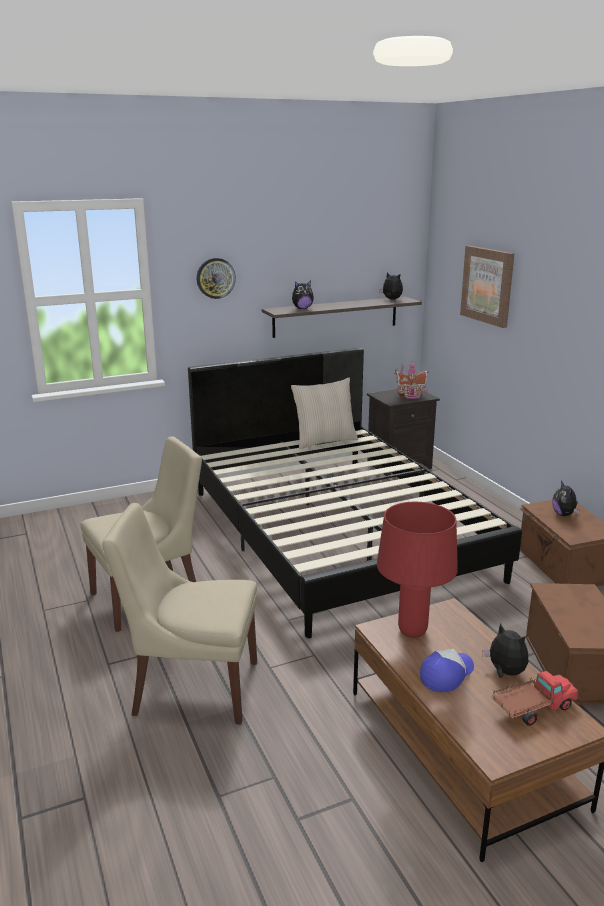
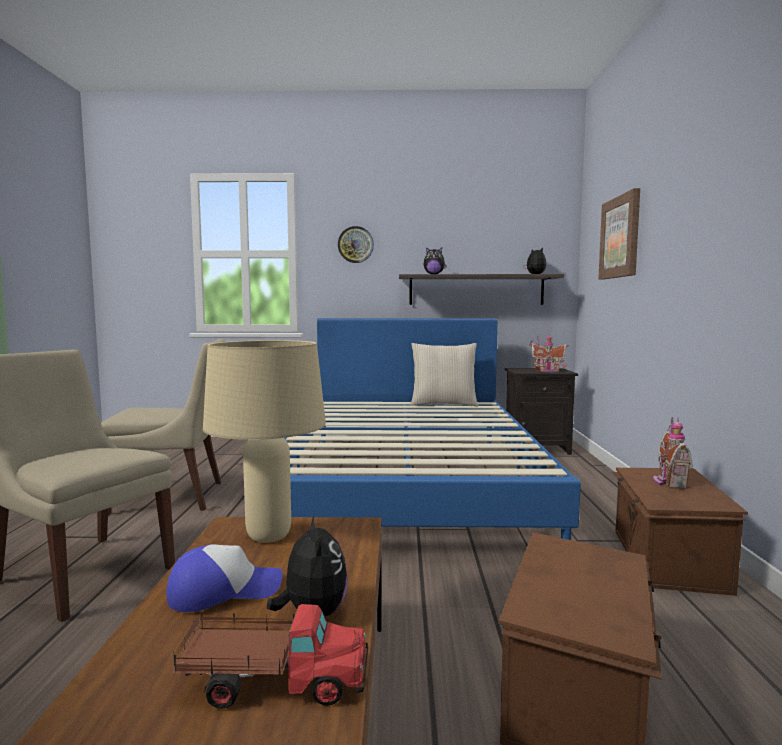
camera: 25 degrees right, 15 degrees down
(336, 532) = (409, 483): black bed -> blue bed
(412, 631) = (269, 535): red table lamp -> beige table lamp
(564, 514) = (668, 481): plush toy -> toy house

